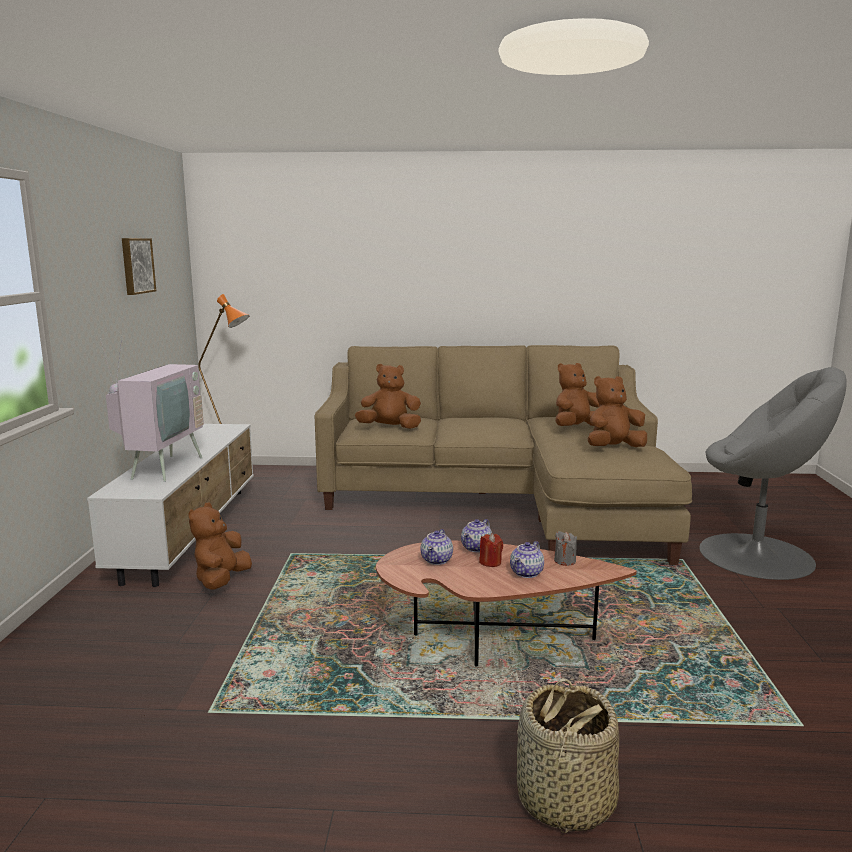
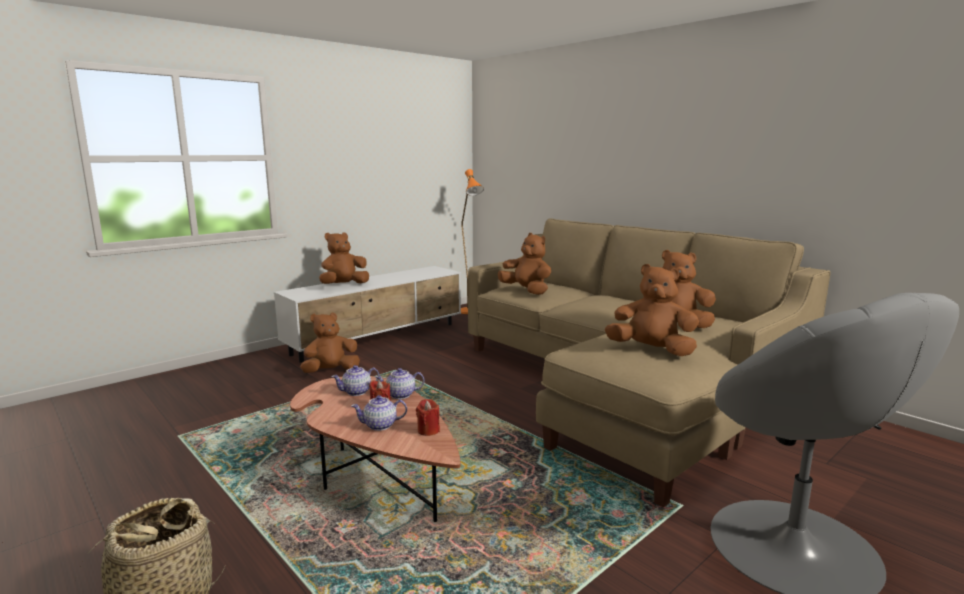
camera: 45 degrees right, 0 degrees up
(136, 265) = (390, 144): picture -> none
(161, 467) = (344, 285): television -> brown plush toy
(565, 561) = (428, 430): grey candle -> red candle

